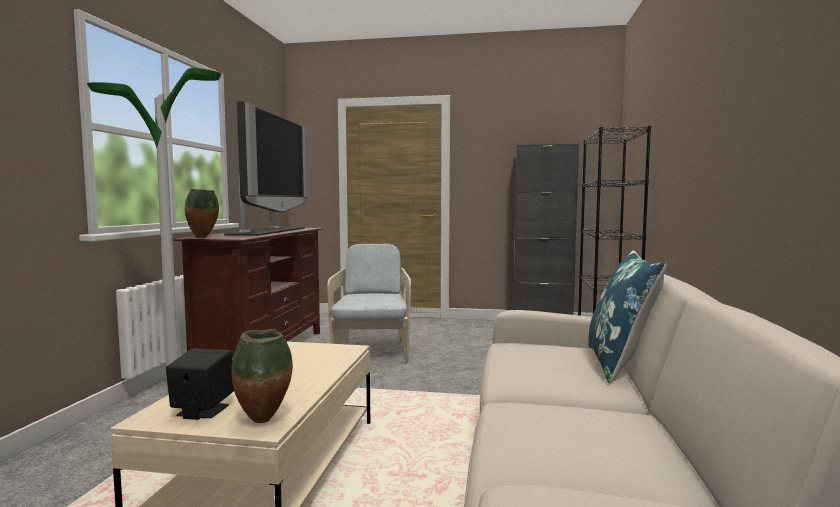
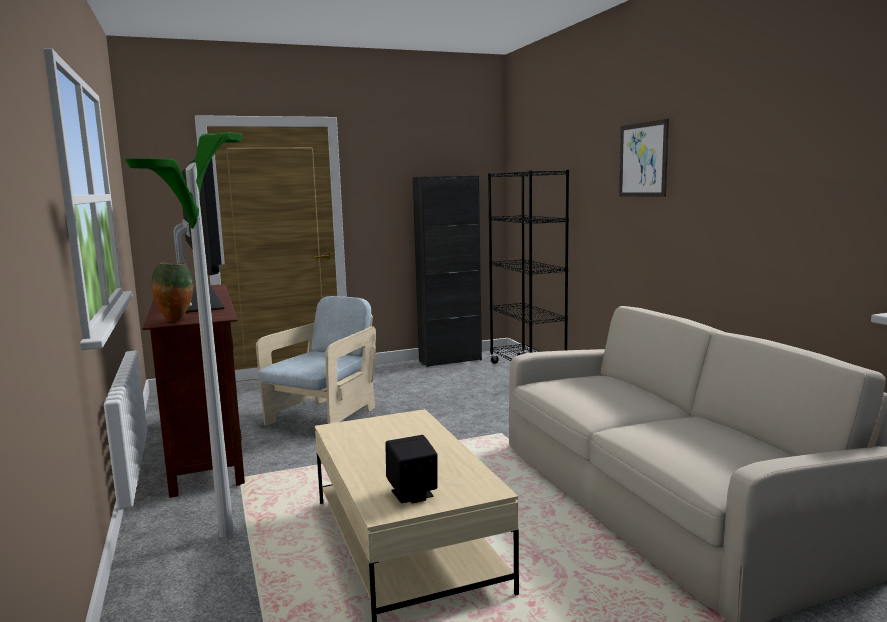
camera: 30 degrees left, 5 degrees up
(264, 421) = (478, 486): vase -> none
(372, 351) = (323, 417): beige armchair -> beige armchair turned 60 degrees clockwise
(620, 364) = (634, 384): blue pillow -> none
(703, 95) = (643, 160): none -> picture

